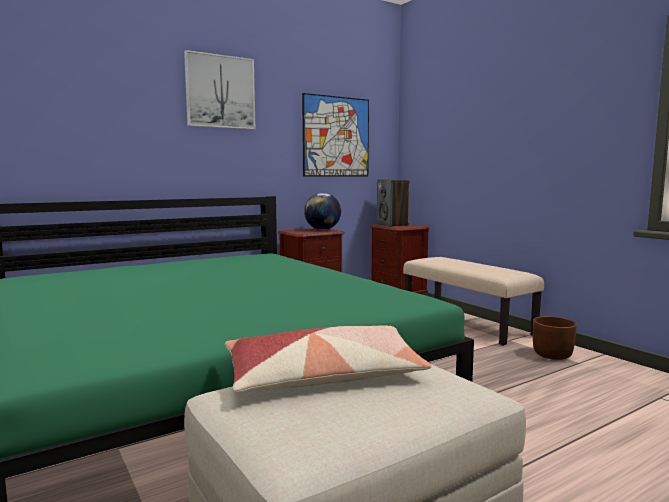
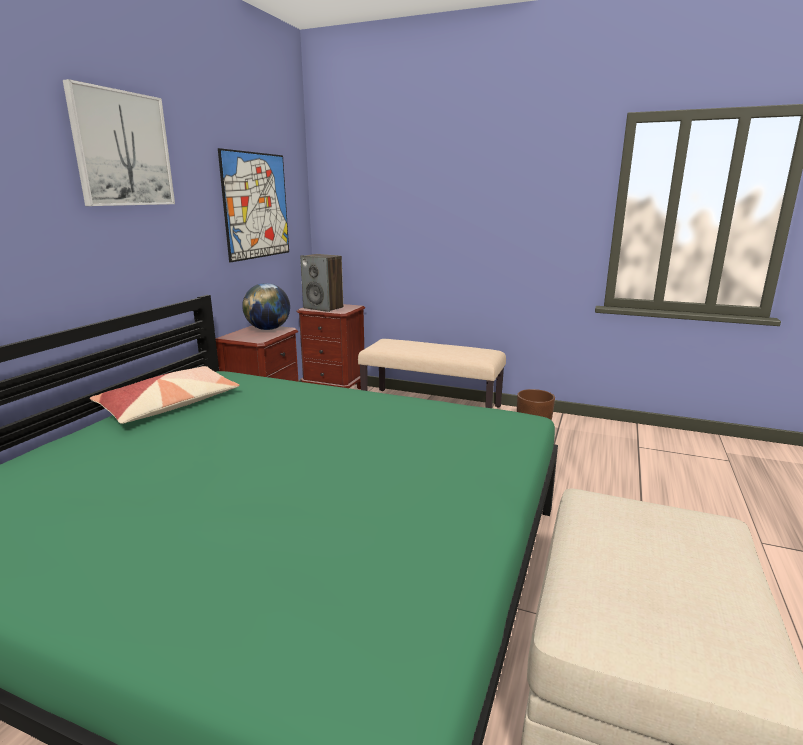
camera: 35 degrees left, 10 degrees up
(325, 377) = (608, 555): pillow -> pillow (171, 406)

